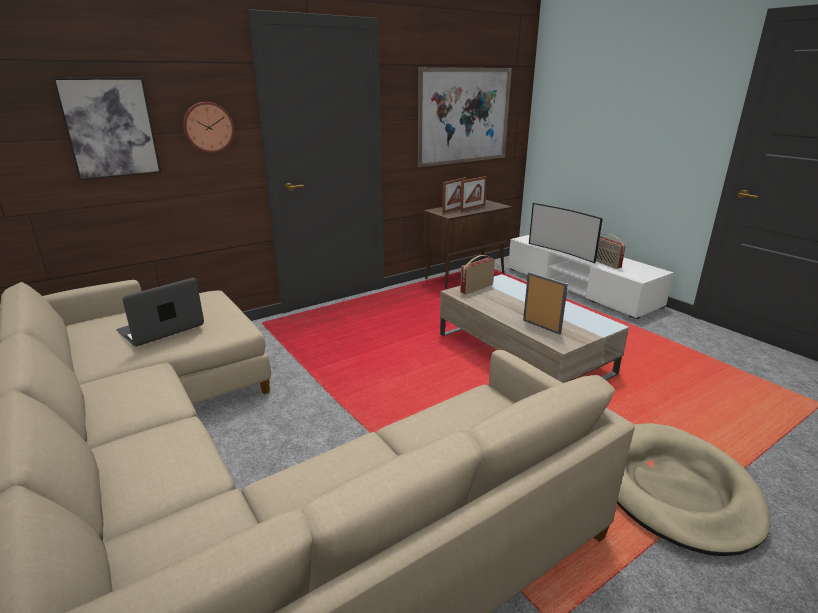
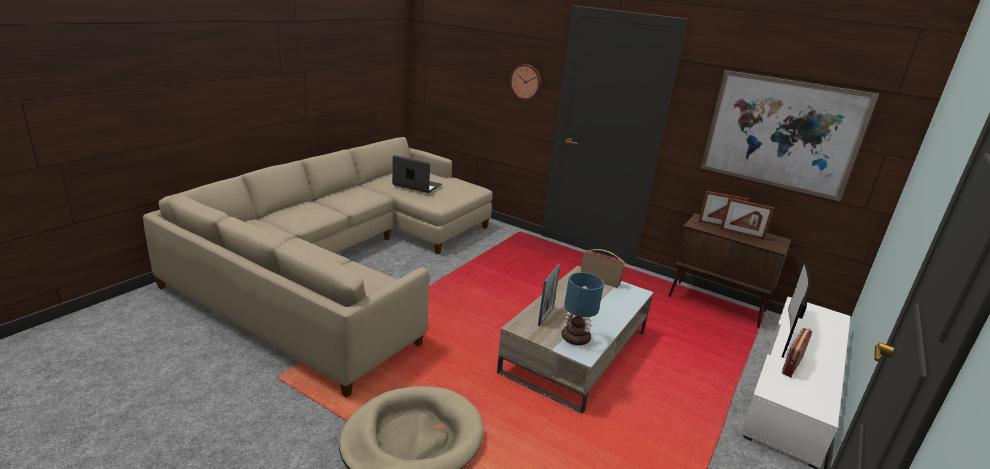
camera: 65 degrees right, 0 degrees up
(110, 128) = (476, 69): picture -> none
(582, 321) = (576, 338): none -> table lamp

